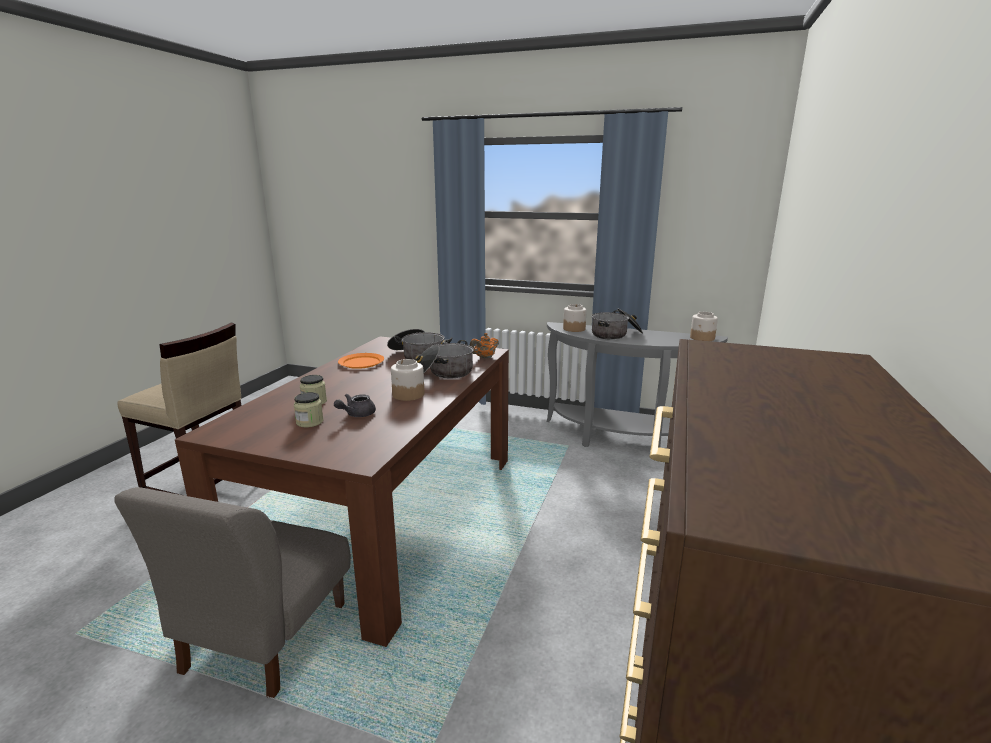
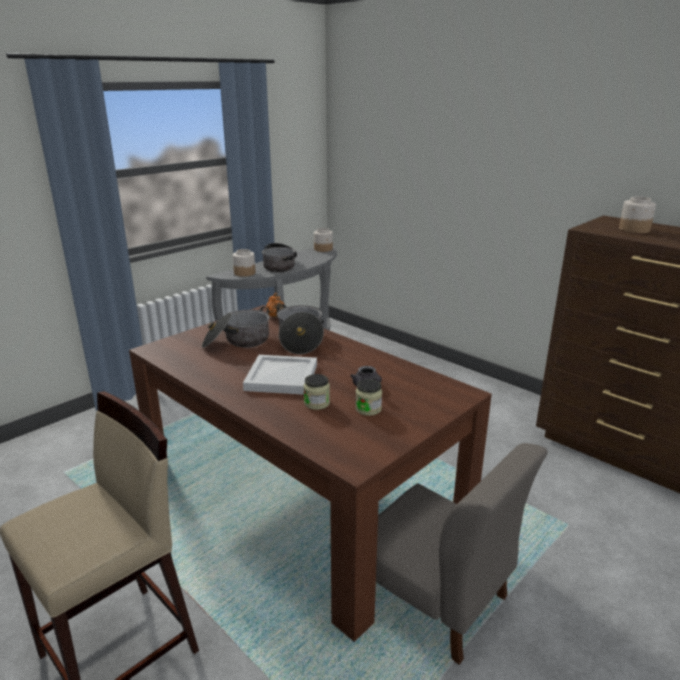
camera: 65 degrees left, 5 degrees up
(359, 383) = (283, 377): none -> white tray
(362, 362) = (219, 369): orange plate -> none
(408, 394) = (339, 360): jar -> jar (634, 229)

